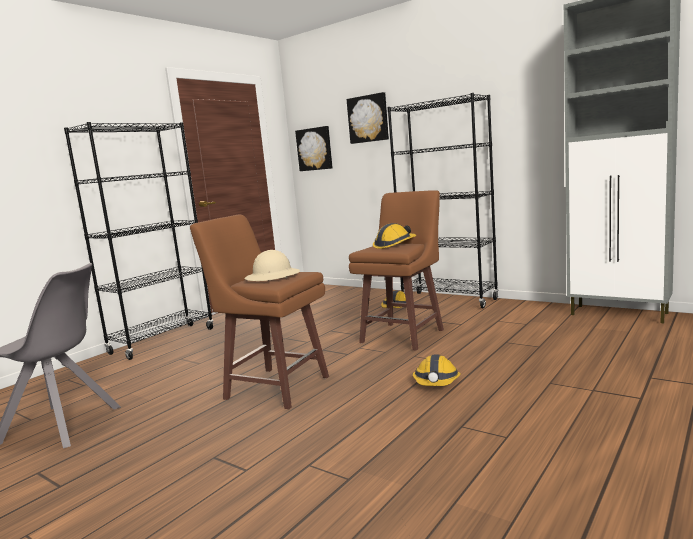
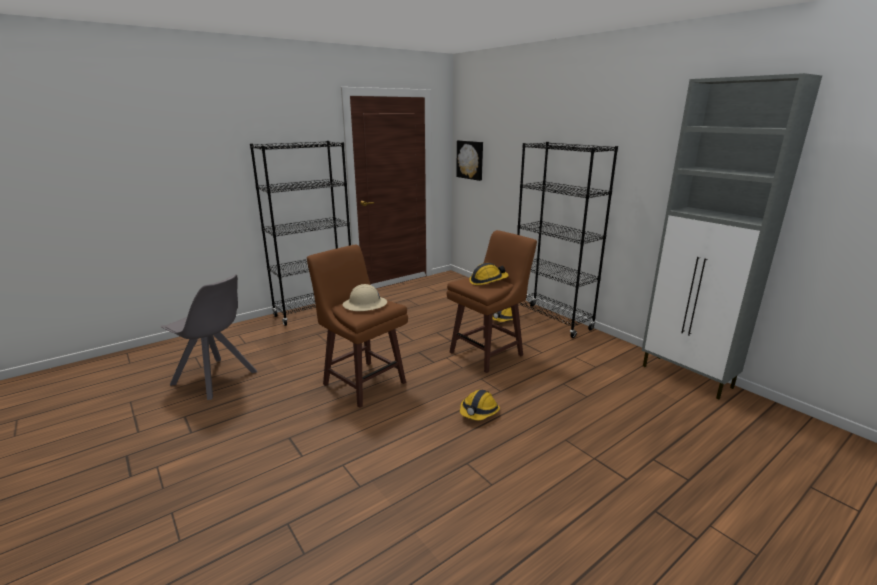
camera: 15 degrees right, 10 degrees up
(368, 118) = (515, 143): picture -> none

